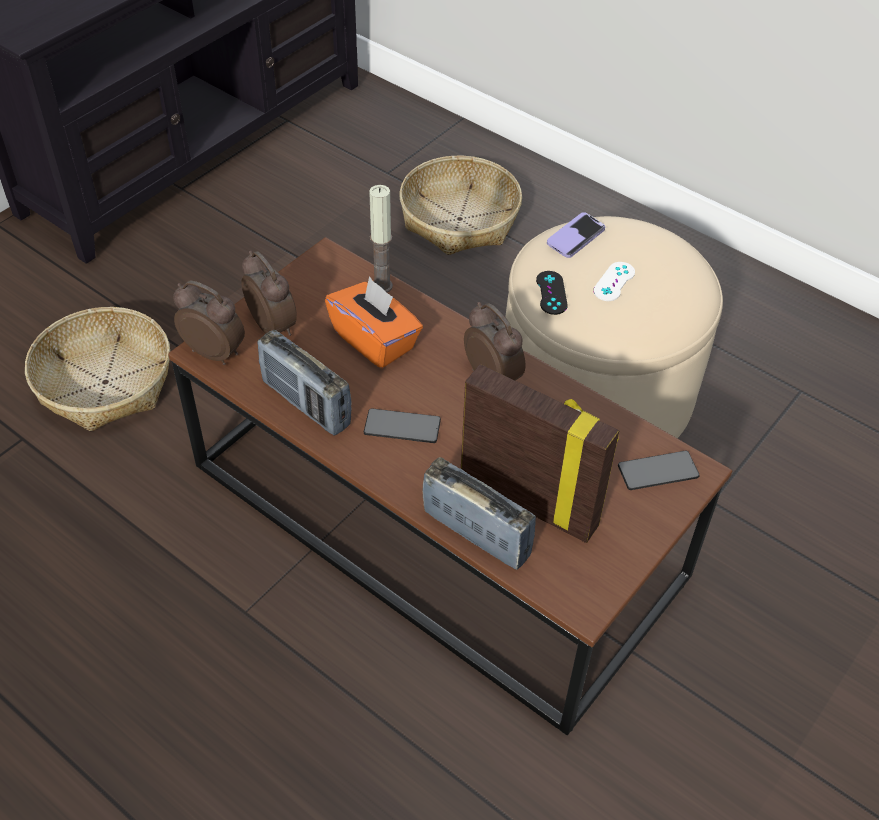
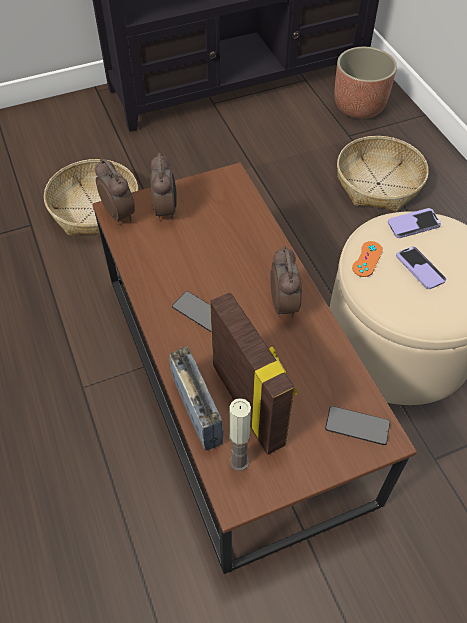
camera: 30 degrees right, 5 degrees up
(306, 404) = (150, 271): radio -> none
(375, 340) = (223, 245): orange tissue box -> none
(377, 133) = (359, 106): none -> planter
(382, 286) = (254, 209): candle -> candle (239, 461)
(551, 293) = (367, 259): black game controller -> orange game controller
(614, 282) = (420, 268): white game controller -> phone

